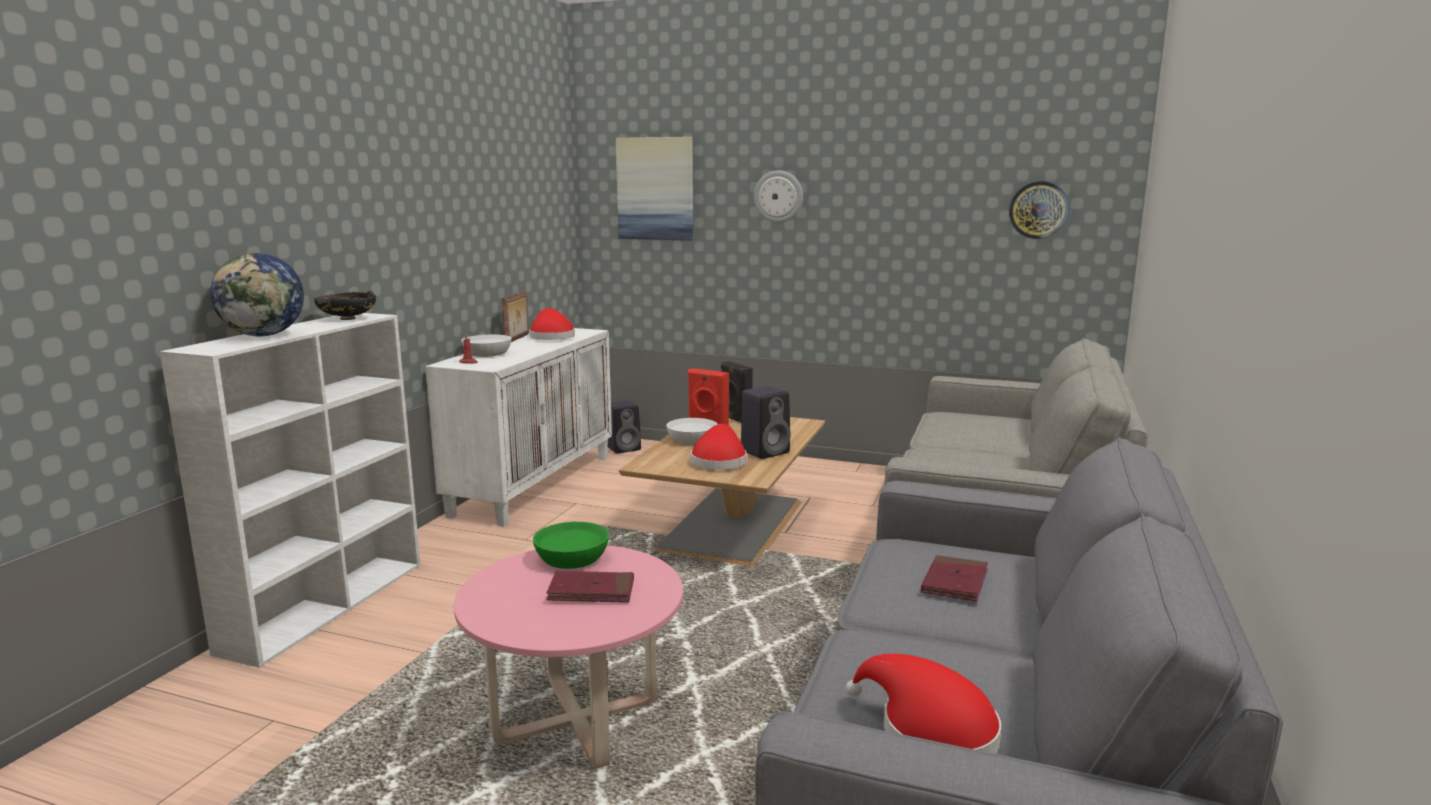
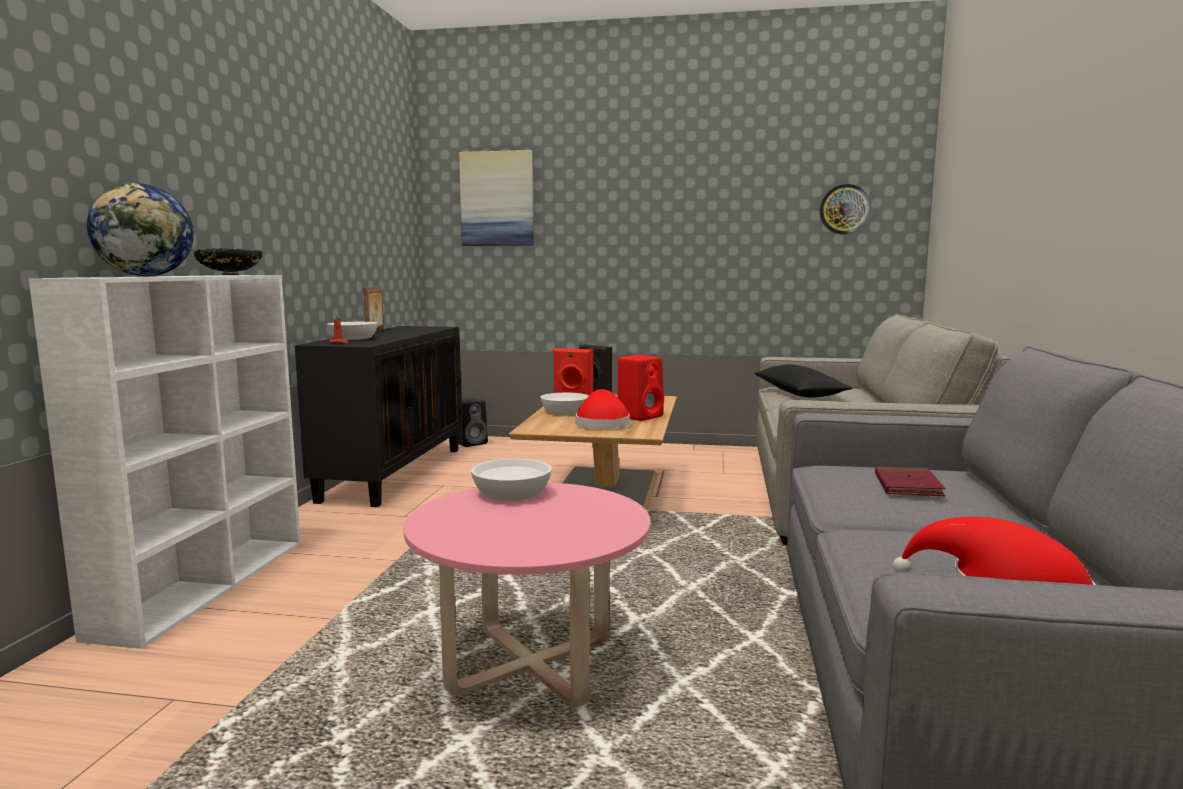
camera: 10 degrees left, 5 degrees down
(533, 484) = (394, 473): white cabinet -> black cabinet
(551, 337) = (407, 330): red hat -> none
(573, 558) = (513, 493): green bowl -> white bowl
(591, 591) = (552, 516): red book -> none
(766, 451) = (640, 416): black speaker -> red speaker
(778, 196) = (613, 203): wall clock -> none
(956, 426) = (799, 393): none -> black pillow

